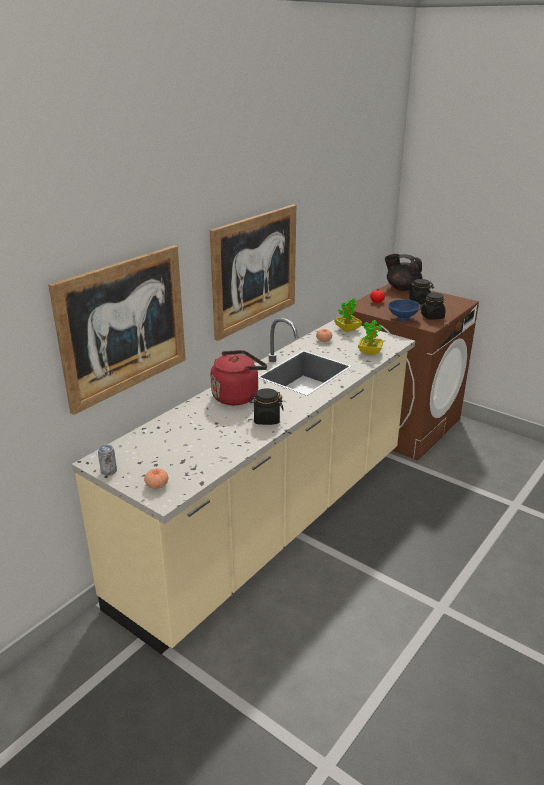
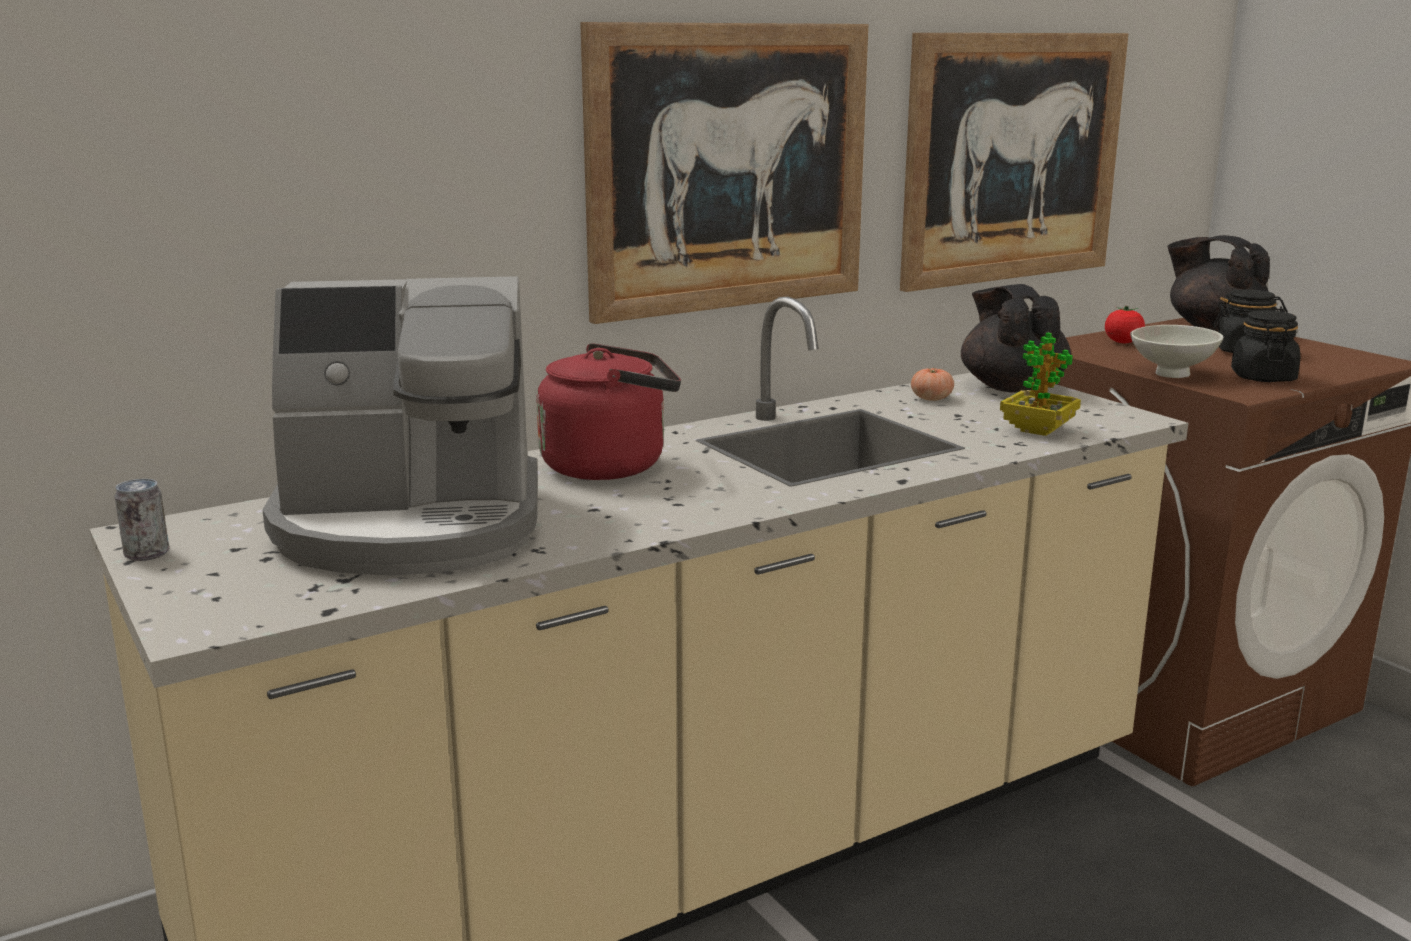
camera: 20 degrees right, 10 degrees down
(123, 326) = (288, 207): picture -> picture (1013, 158)
(157, 485) = (217, 597): tomato -> none
(193, 439) = (411, 526): none -> coffee machine
(266, 419) = (635, 515): black jar -> none
(347, 329) = (1011, 387): potted plant -> black teapot
(403, 319) = (1172, 375): blue bowl -> white bowl

